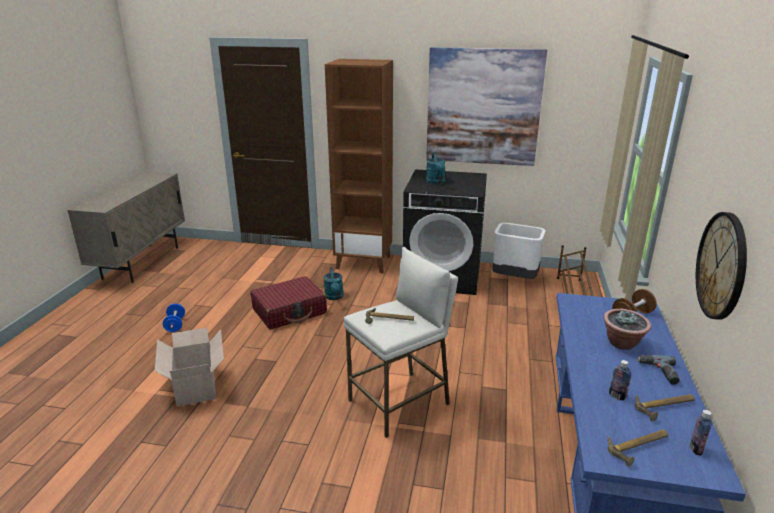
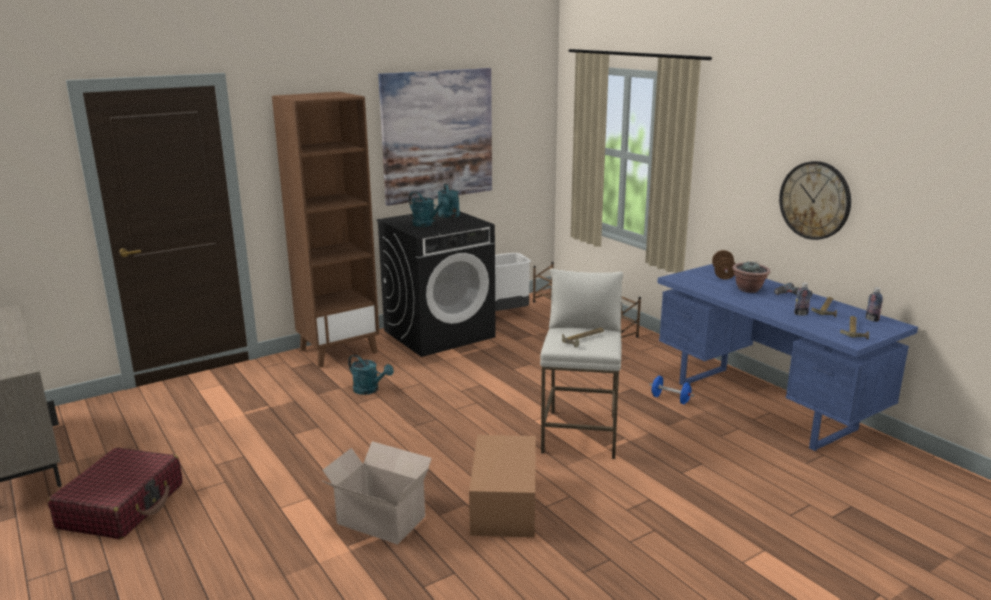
camera: 45 degrees left, 5 degrees down
(175, 325) = (233, 492): blue dumbbell -> blue dumbbell (670, 399)
(264, 421) = (504, 504): none -> cardboard box
(289, 311) = (347, 420): red suitcase -> red suitcase (122, 506)
(468, 180) = (450, 216): none -> turquoise watering can

